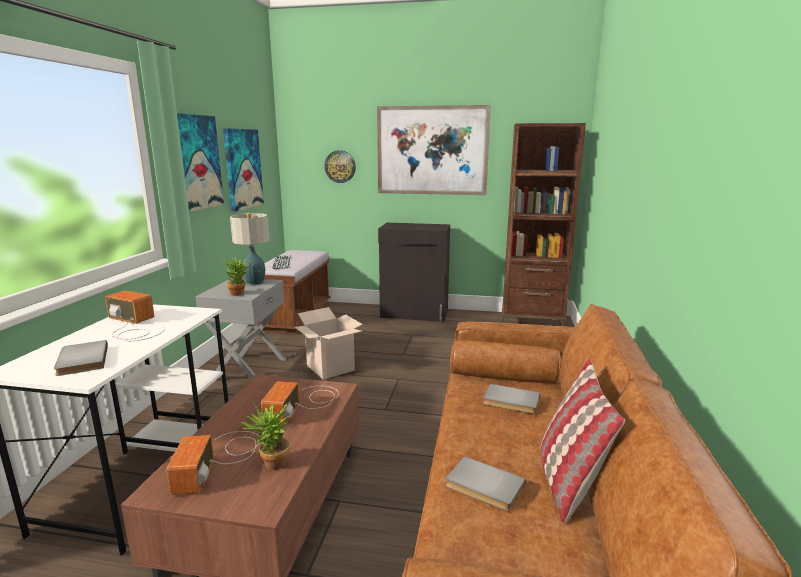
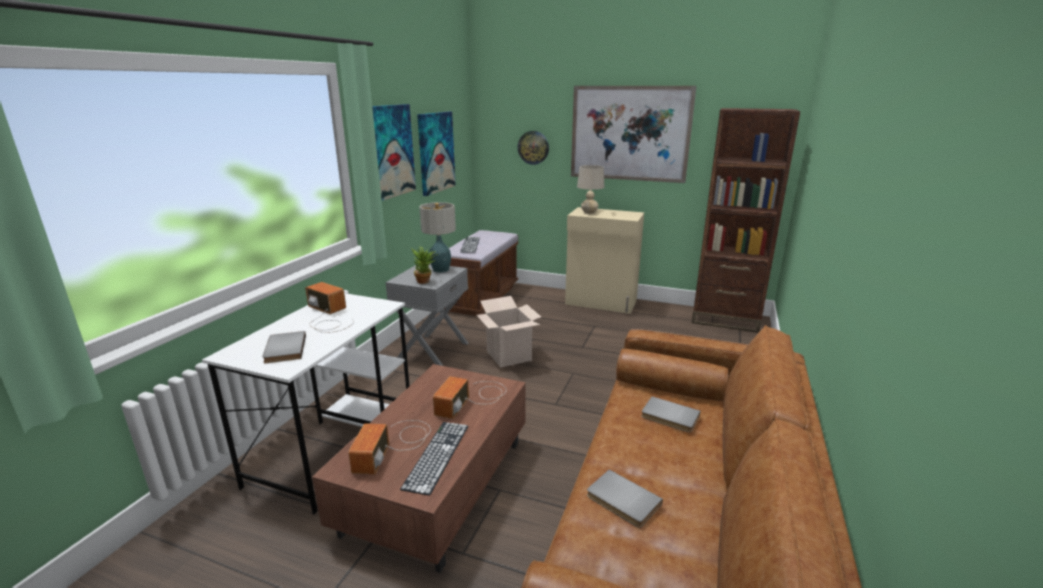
camera: 10 degrees right, 5 degrees up
(271, 465) = (437, 455): potted plant -> keyboard
(399, 226) = (589, 212): none -> beige table lamp
(414, 314) = (601, 303): black cabinet -> beige cabinet
(568, 481) = (705, 505): pillow -> none

